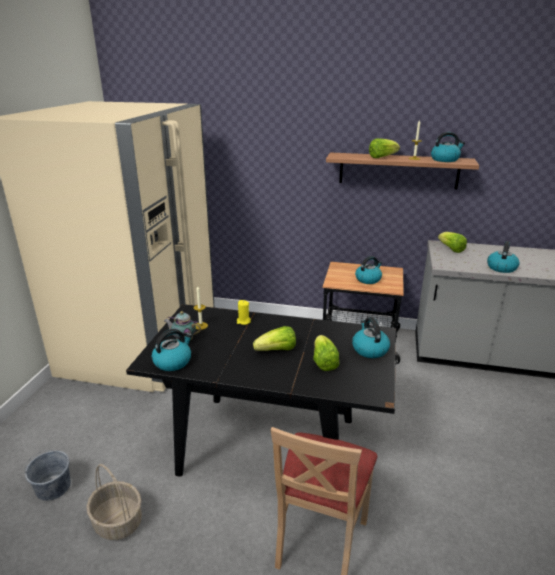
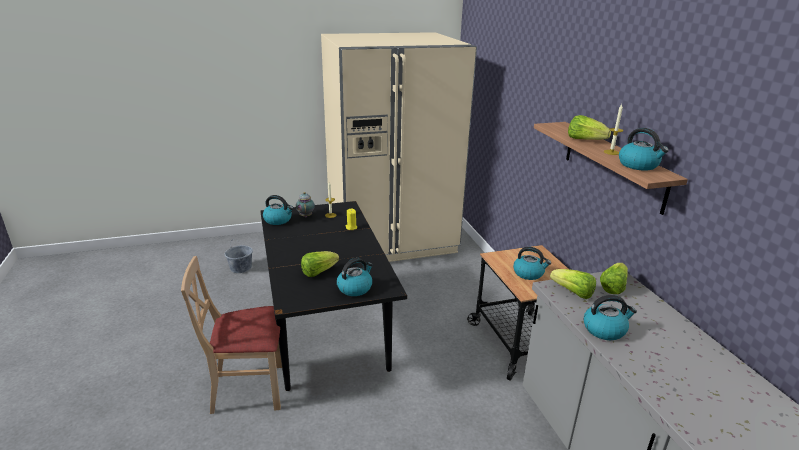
camera: 60 degrees right, 0 degrees up
(117, 522) = (226, 299): basket -> none
(277, 350) = (320, 250): lettuce -> lettuce (572, 293)

